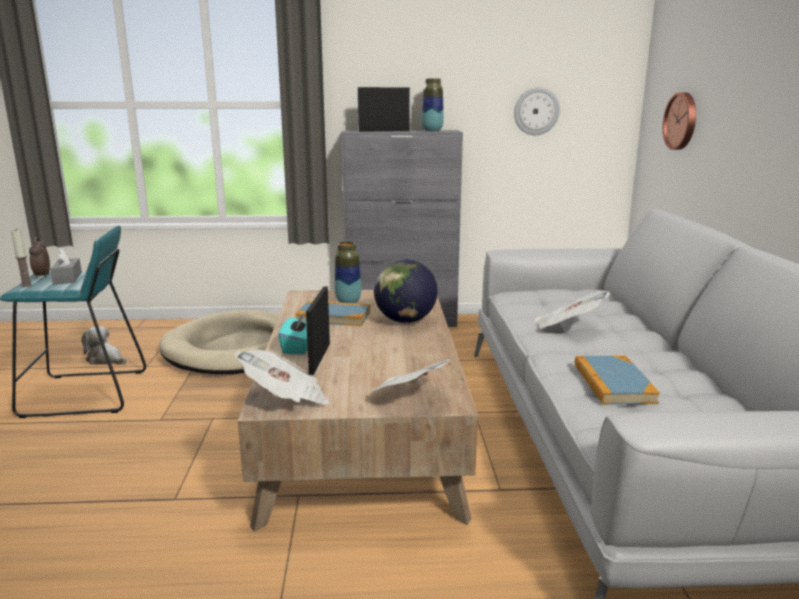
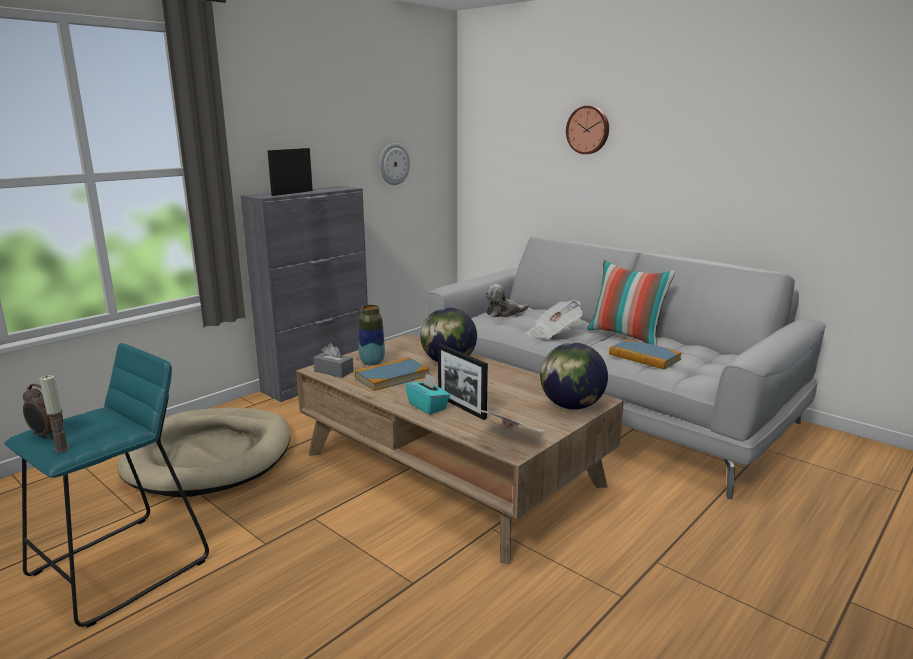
camera: 45 degrees left, 0 degrees up
(67, 278) = (92, 425): grey tissue box -> grey tissue box (333, 371)
(105, 360) = (62, 530): plush toy -> plush toy (503, 313)
(409, 396) = (571, 406): newspaper -> globe
(432, 131) = (330, 189): vase -> none
(657, 356) = (626, 336): none -> pillow
(682, 121) = (515, 168): wall clock -> wall clock (588, 130)

